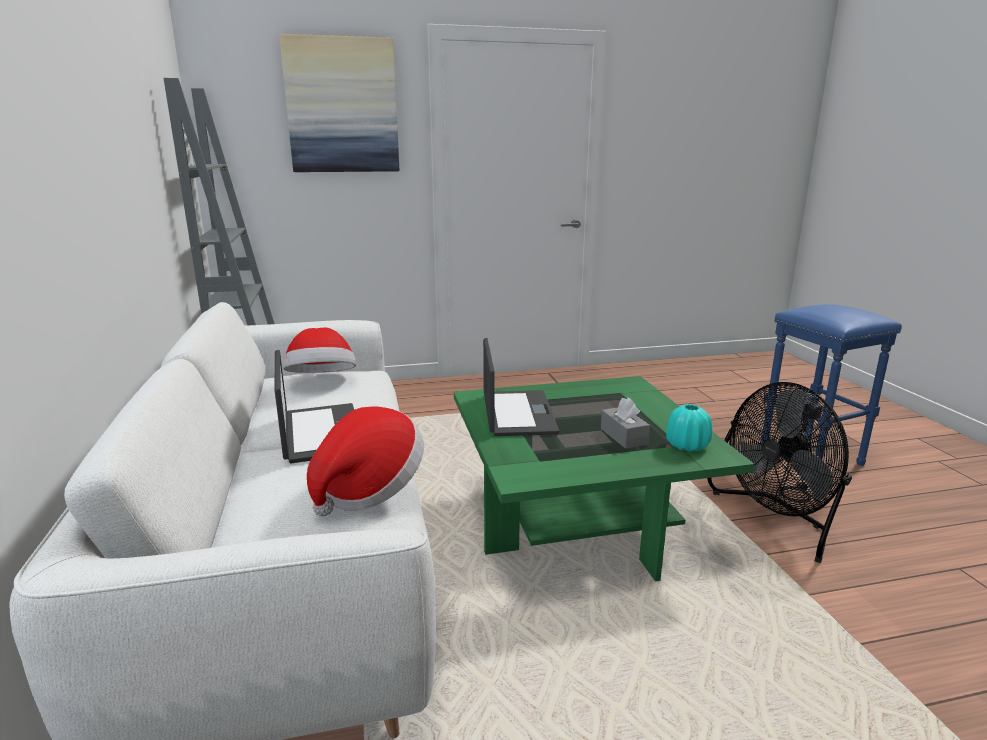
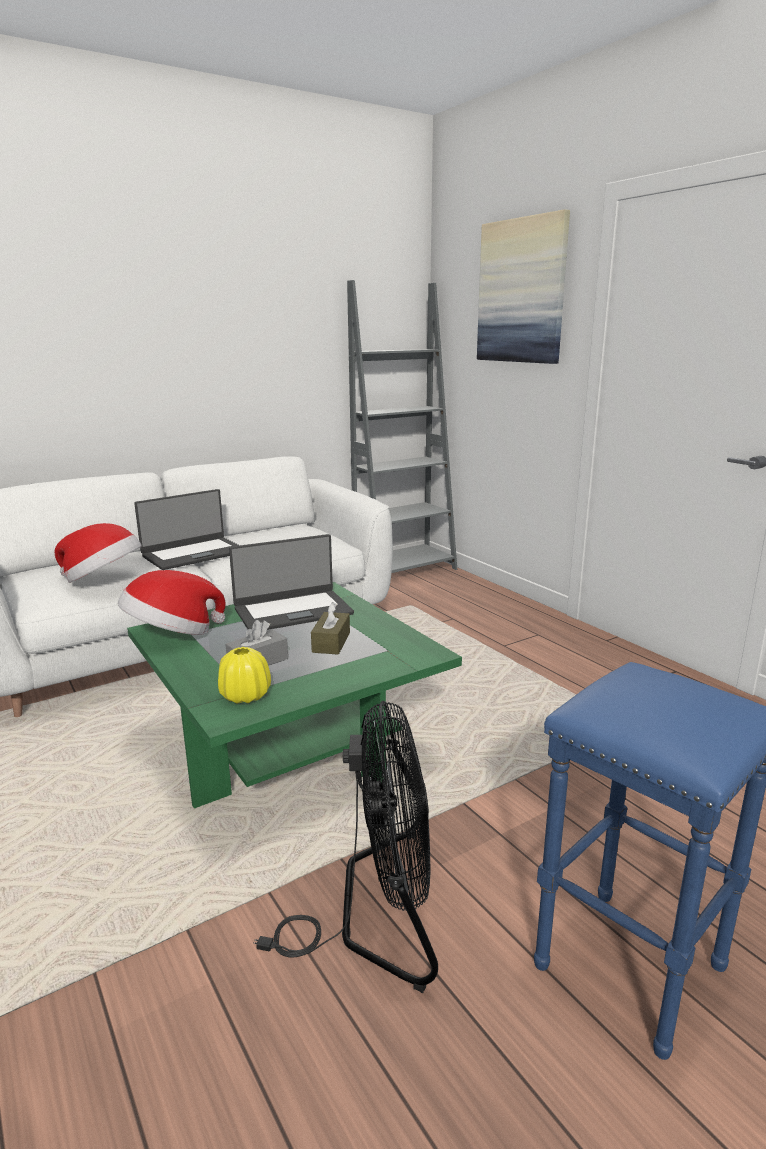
camera: 70 degrees right, 0 degrees up
(322, 381) = (295, 535): hat -> hat (172, 634)
(597, 407) = (331, 642): none -> brown tissue box
(687, 446) = (245, 696): turquoise vase -> yellow vase
(777, 515) = (375, 908): black fan -> black fan turned 135 degrees clockwise

